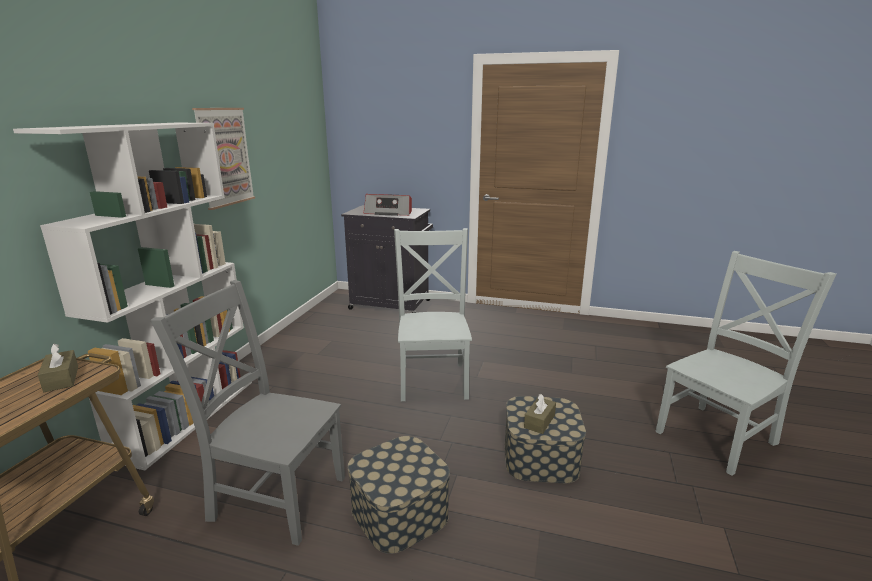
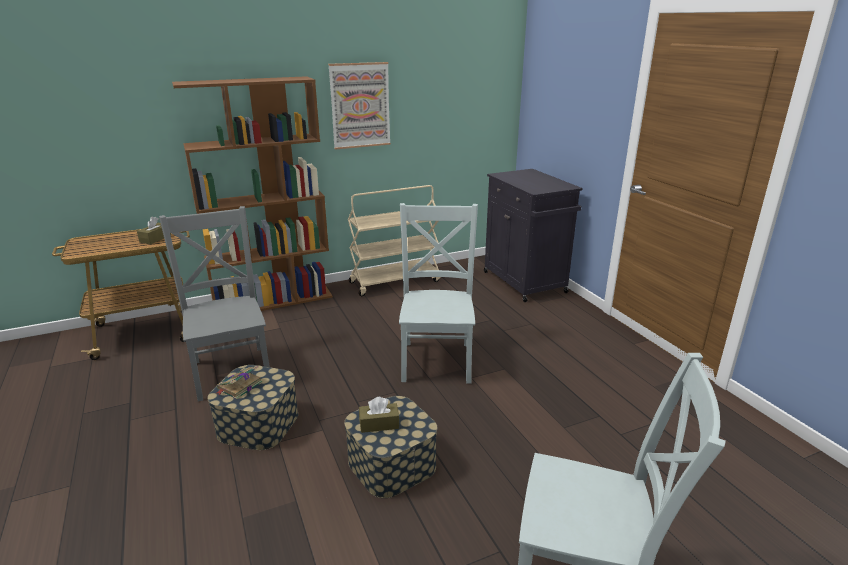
camera: 50 degrees right, 5 degrees up
(188, 416) = (274, 300): white bookcase -> brown bookcase
(288, 344) = (395, 281): none -> beige cart
(387, 476) = (239, 386): none -> book
(389, 213) = (529, 182): radio -> none
(433, 379) = (437, 359): grey chair -> grey chair turned 45 degrees counterclockwise

